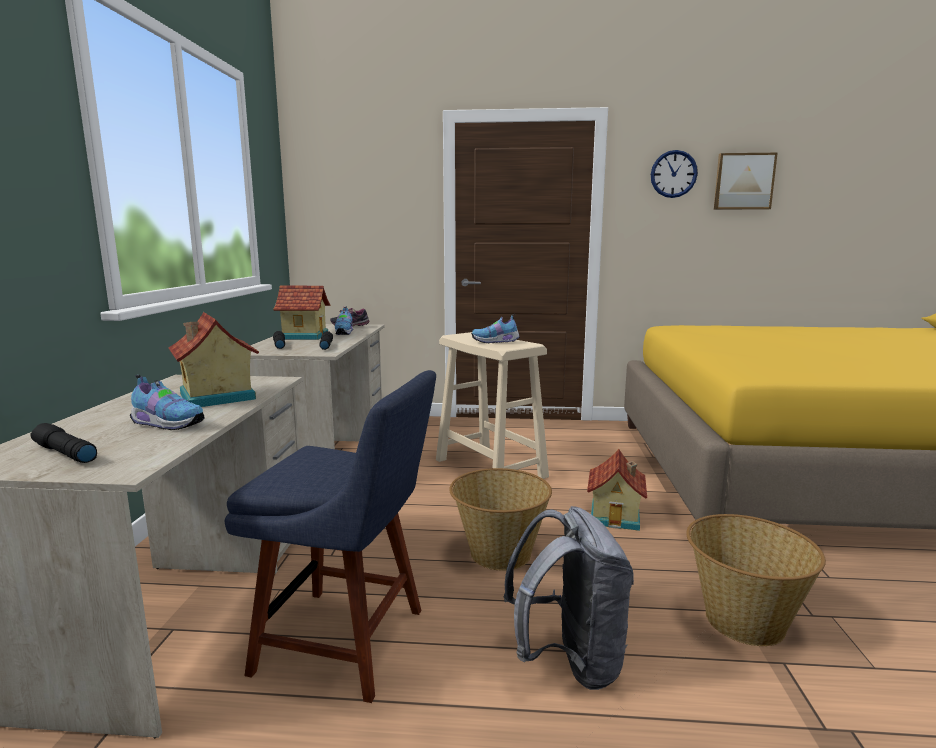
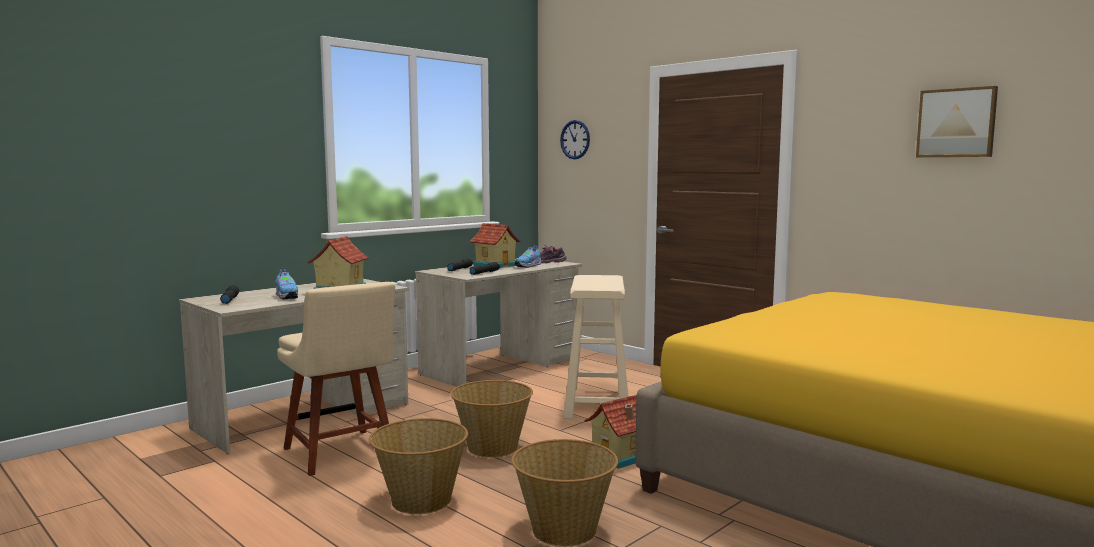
camera: 40 degrees right, 5 degrees down
(349, 642) = (341, 453): blue chair -> beige chair
(496, 342) = (596, 283): shoe -> none
(569, 661) = (420, 500): grey backpack -> basket
(673, 174) = (869, 117): wall clock -> wall clock (575, 139)

